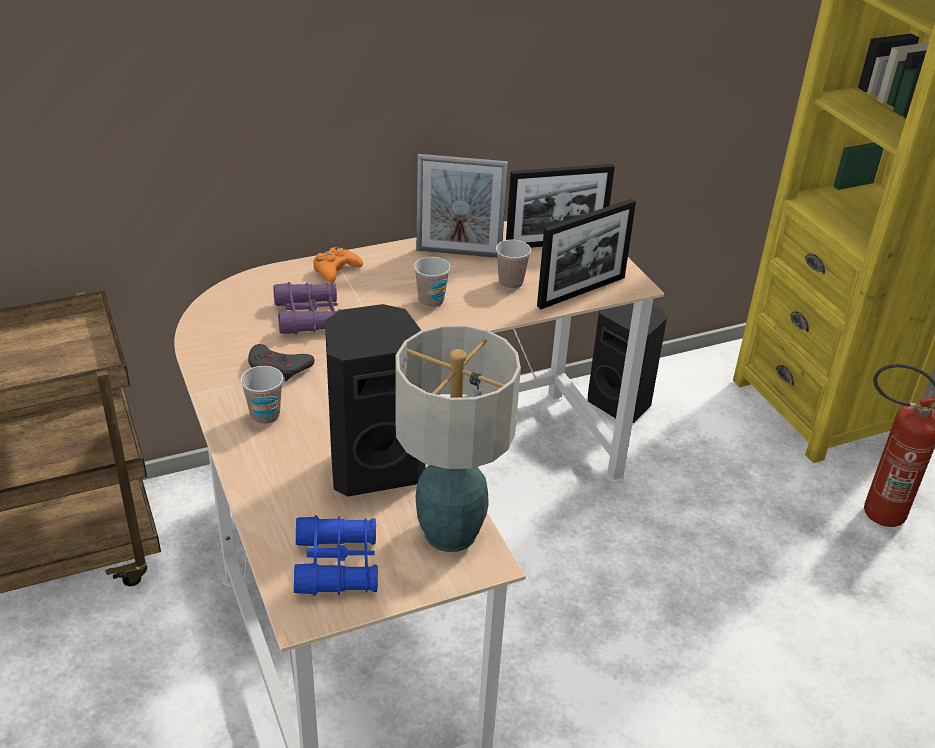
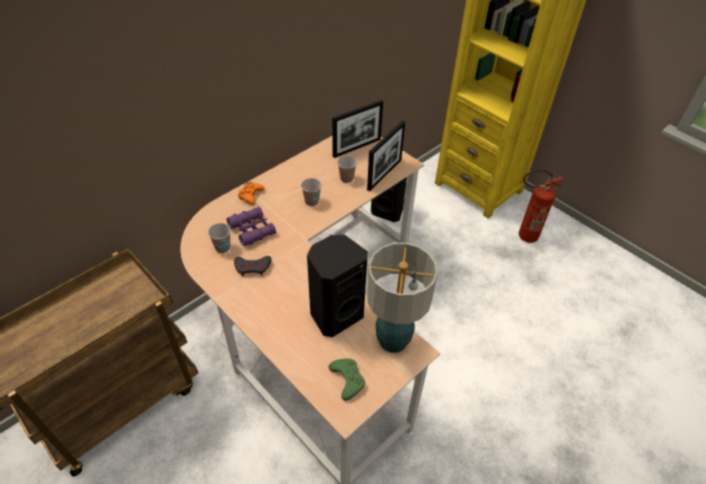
camera: 20 degrees left, 10 degrees up
(265, 416) = (262, 301): cup -> cup (222, 248)
(337, 565) = (347, 379): blue binoculars -> green game controller
(458, 253) = (310, 166): picture frame -> none

